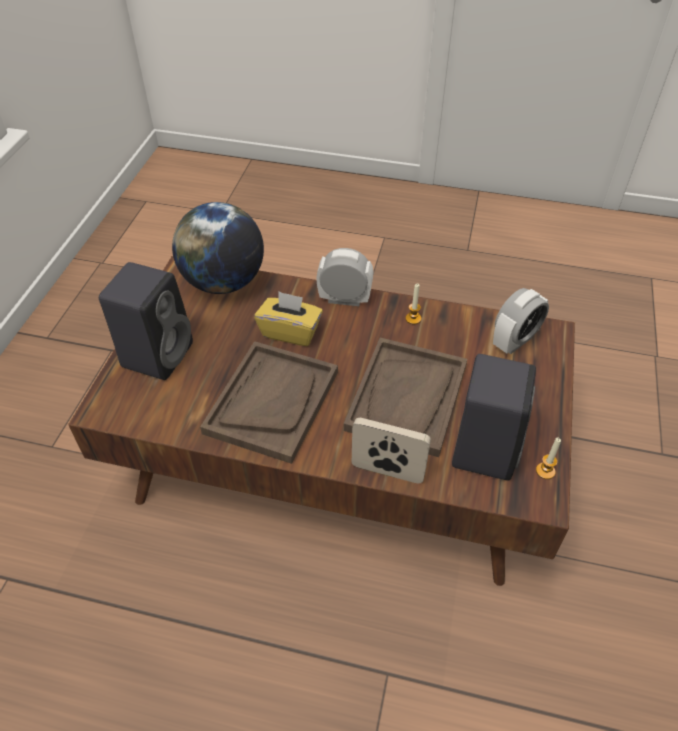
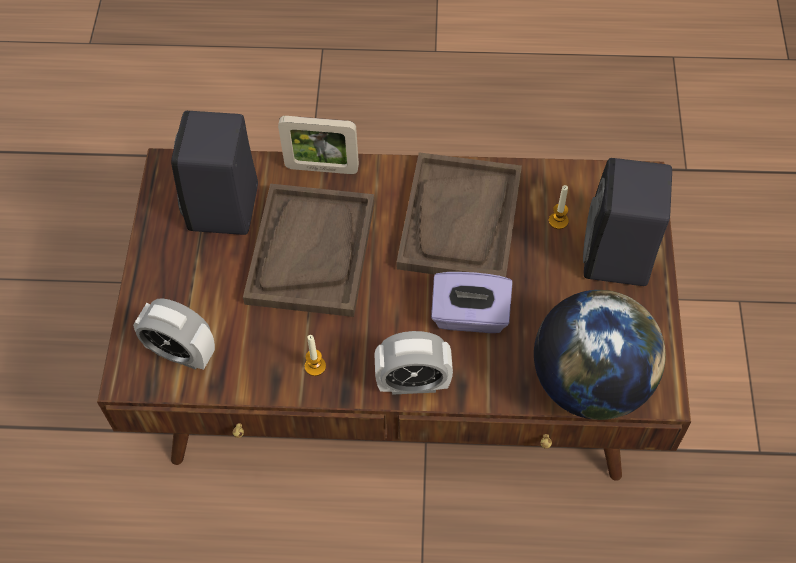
camera: 170 degrees right, 10 degrees up
(290, 332) = (470, 316): yellow tissue box -> purple tissue box
(514, 341) = (181, 353): alarm clock -> alarm clock turned 105 degrees counterclockwise
(545, 471) = (163, 195): candle -> candle (558, 221)

